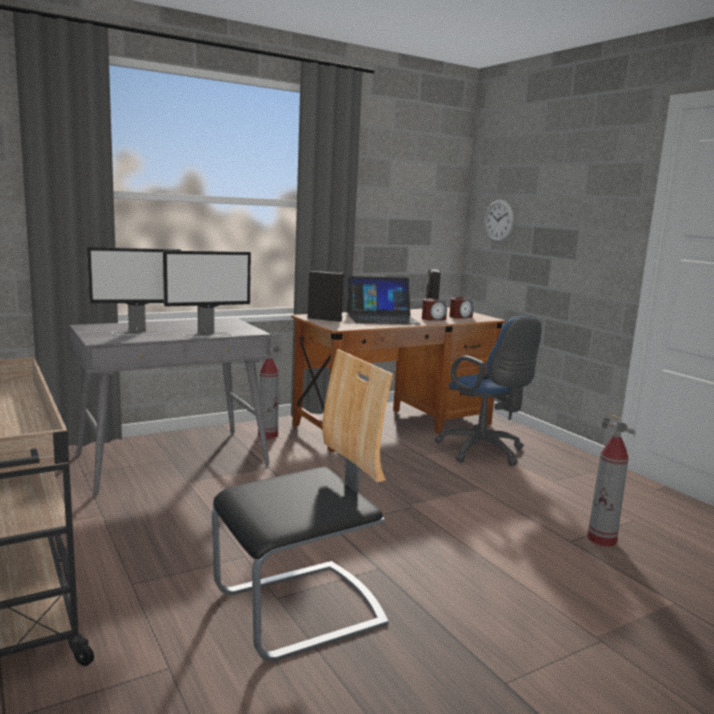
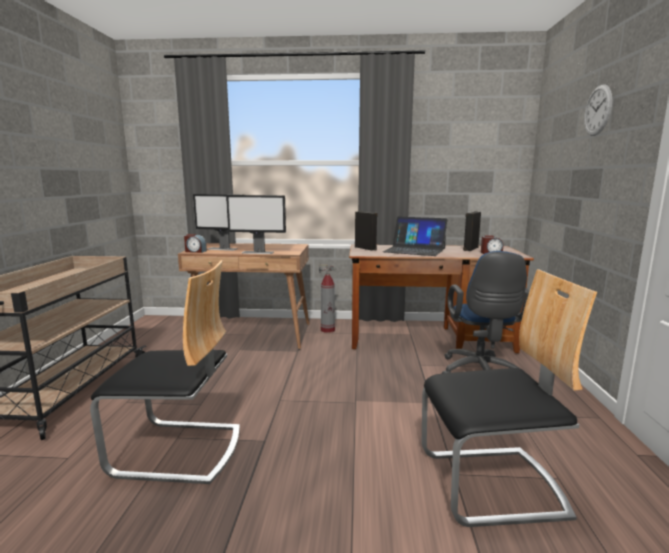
camera: 35 degrees right, 0 degrees up
(173, 459) = (252, 334): grey desk -> brown desk
(433, 319) = (459, 253): alarm clock -> alarm clock (195, 251)
(498, 220) = (549, 167): wall clock -> wall clock (597, 110)
(602, 539) = (492, 484): fire extinguisher -> chair

